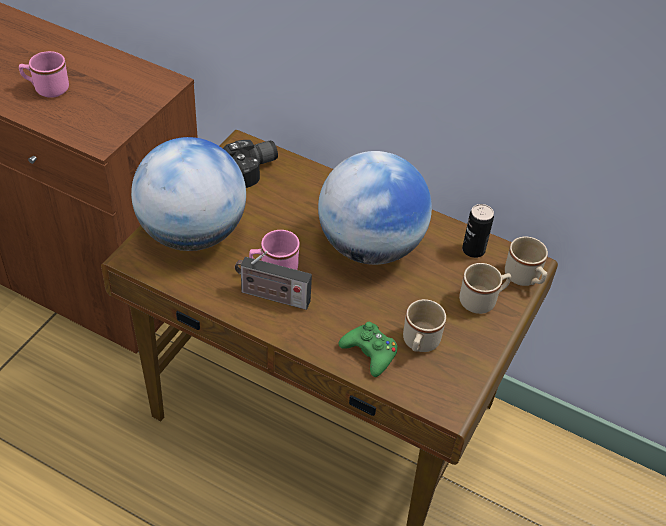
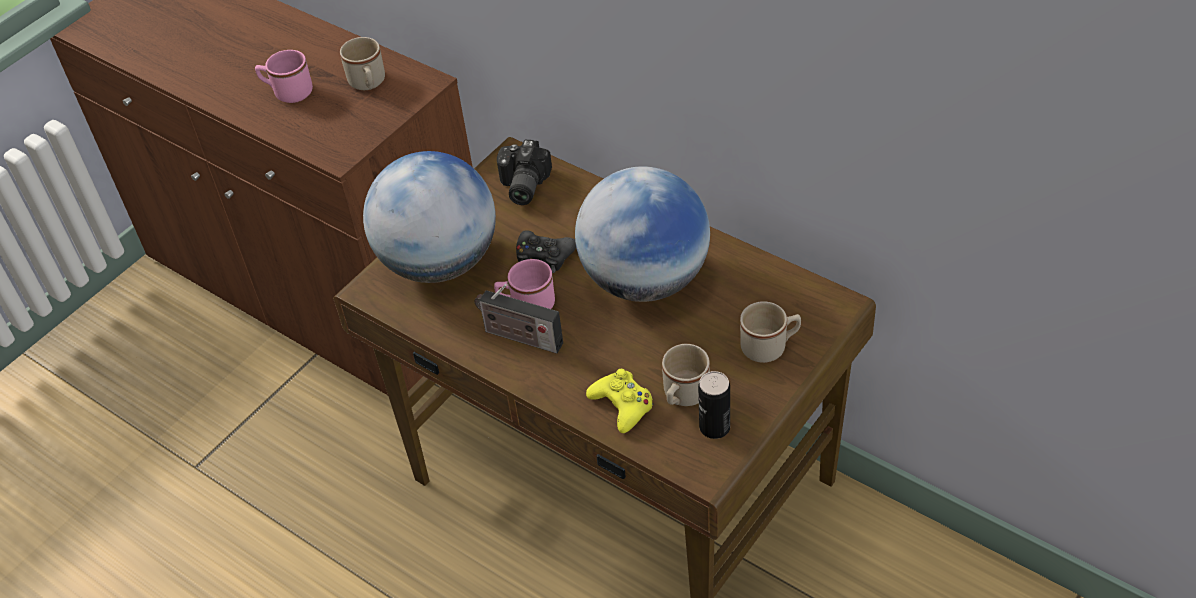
camera: 15 degrees right, 0 degrees up
(253, 170) = (521, 186): camera -> camera turned 120 degrees clockwise
(282, 227) = (544, 256): none -> black game controller
(370, 353) = (622, 405): green game controller -> yellow game controller
(473, 250) = (771, 285): can -> can (714, 427)
(524, 278) = (828, 321): beige mug -> beige mug (368, 84)

